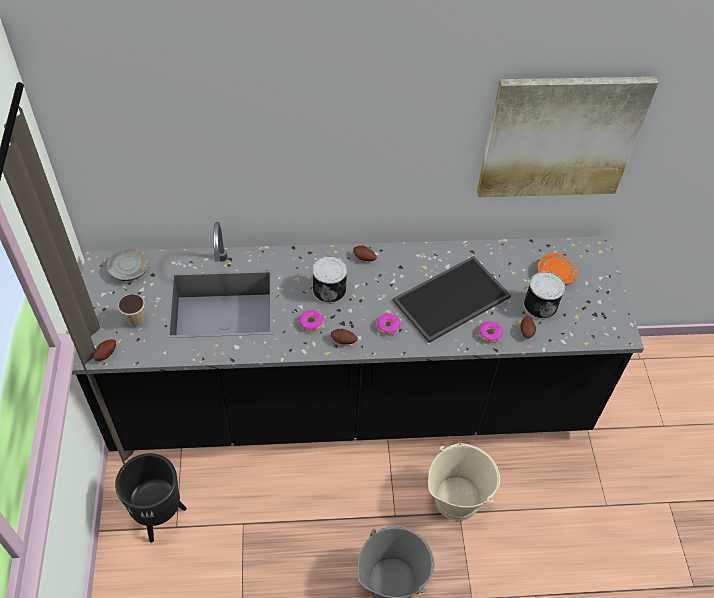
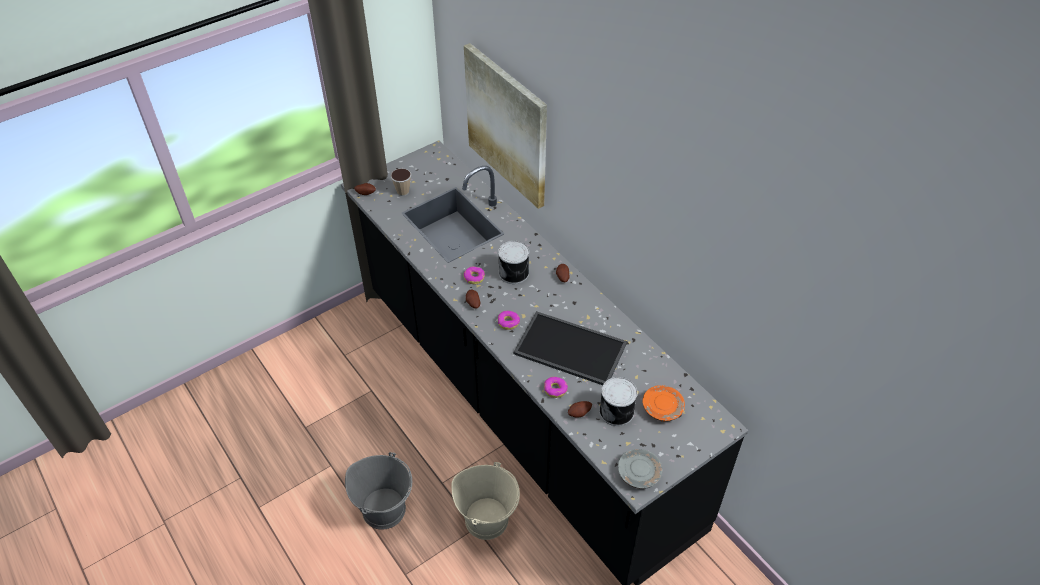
camera: 60 degrees right, 5 degrees down
(129, 269) = (441, 166): grey plate -> grey plate (639, 473)
(160, 517) = (345, 342): black planter -> none
(560, 137) = (717, 280): picture -> picture (507, 125)

